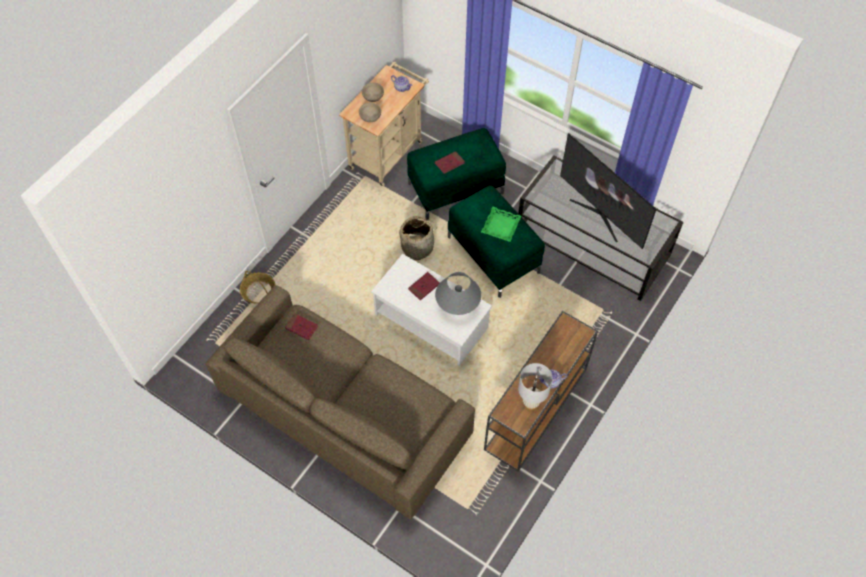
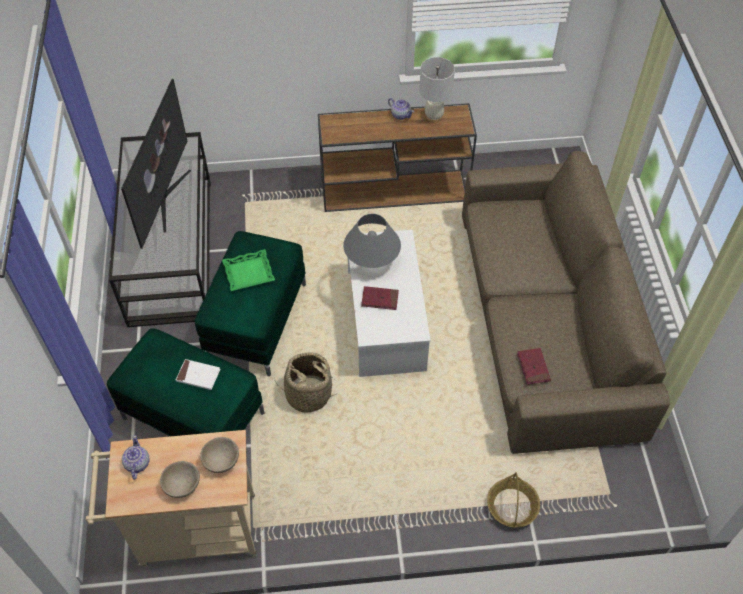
camera: 130 degrees left, 5 degrees down
(449, 163) = (198, 376): red book -> white book

